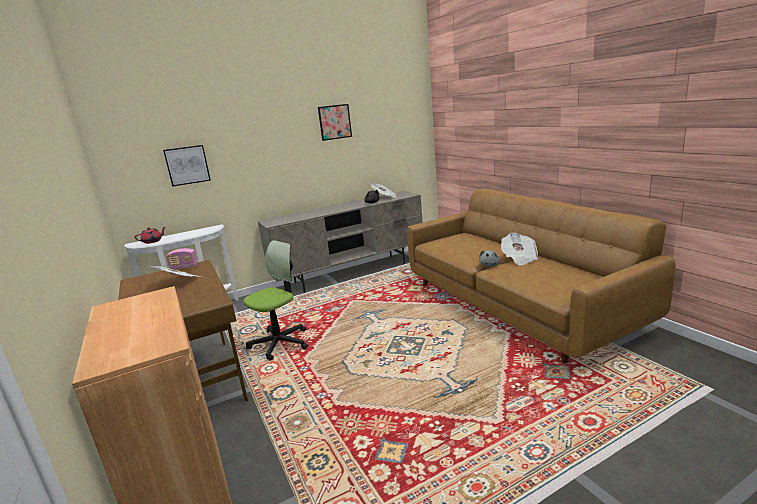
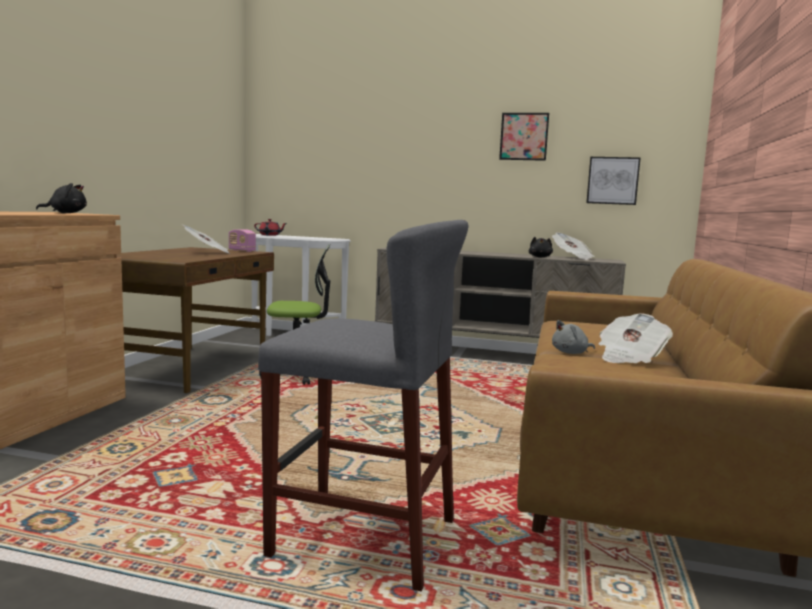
camera: 40 degrees right, 10 degrees down
(140, 305) = (66, 213): none -> black plush toy
(187, 165) = (331, 162): picture -> picture (612, 180)
(530, 412) = (363, 538): none -> grey stool

